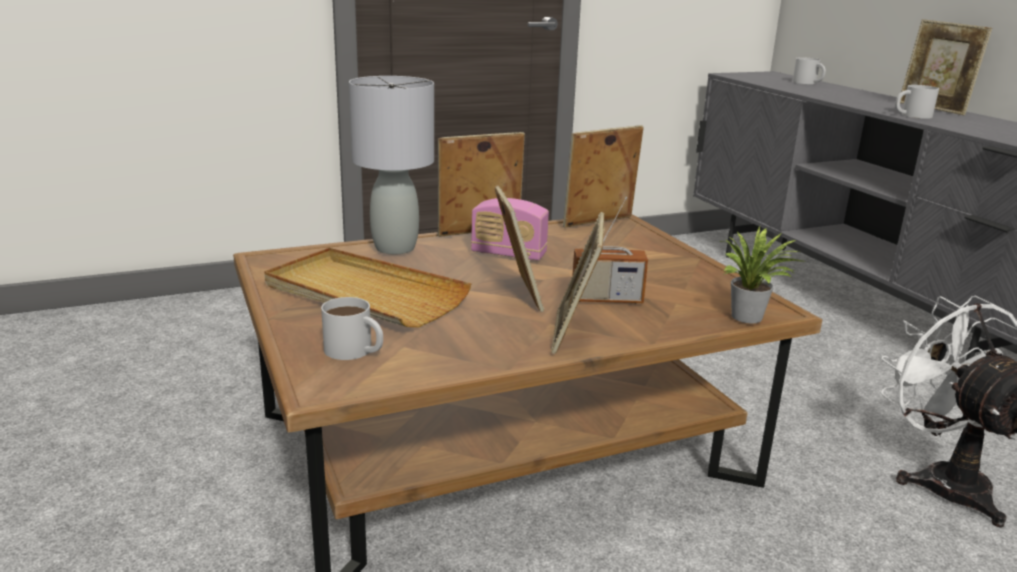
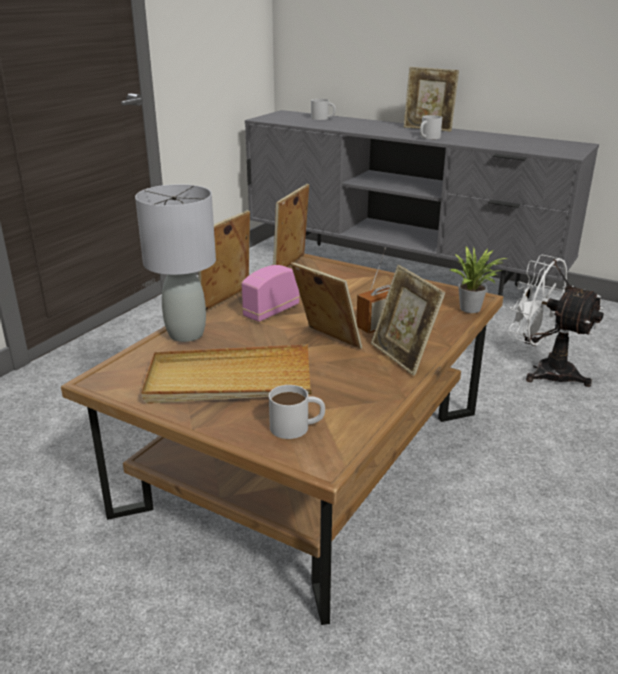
camera: 35 degrees left, 5 degrees up
(508, 254) = (271, 311): radio -> radio turned 150 degrees clockwise

